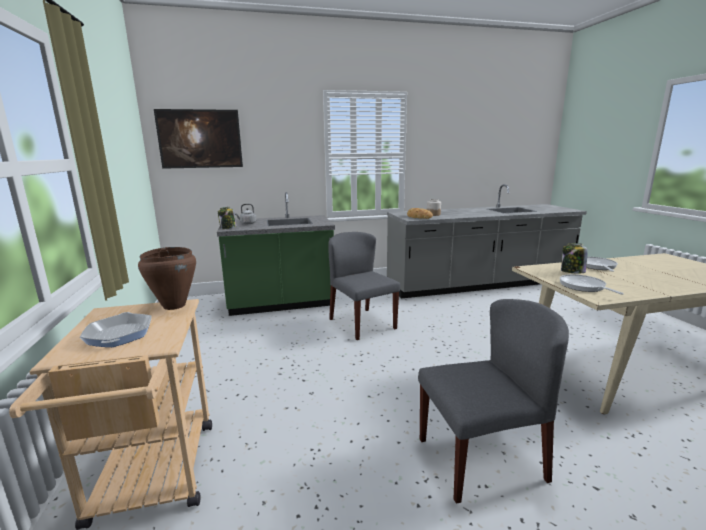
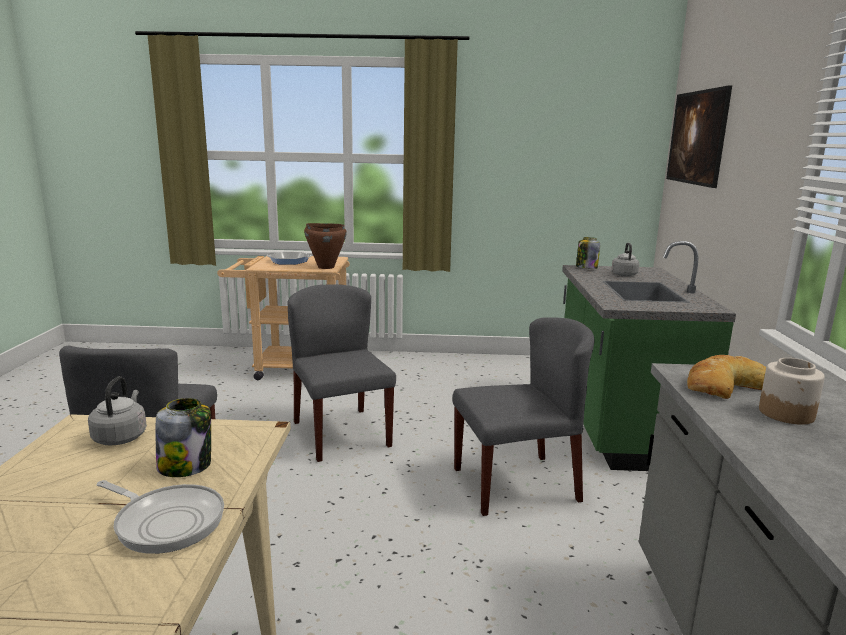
camera: 105 degrees right, 0 degrees up
(330, 390) = (341, 433): none -> grey chair
(584, 287) = (121, 436): frying pan -> grey kettle

